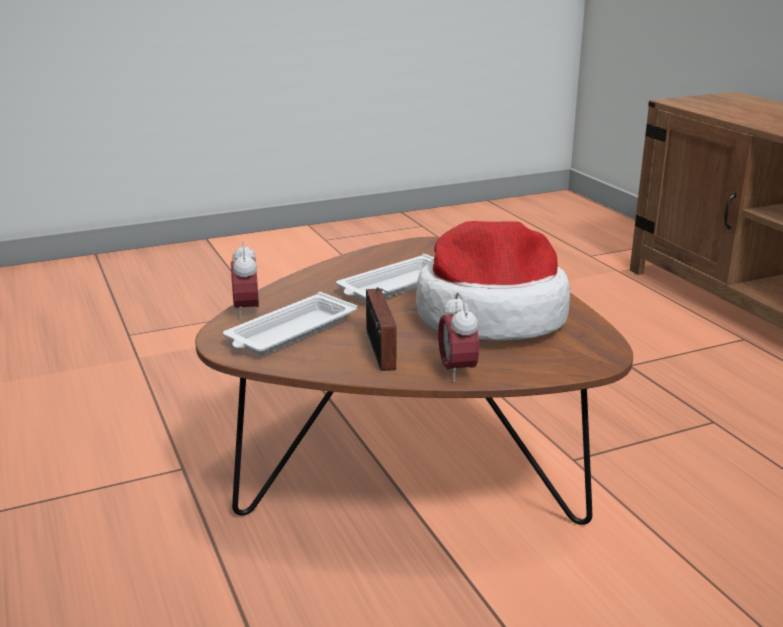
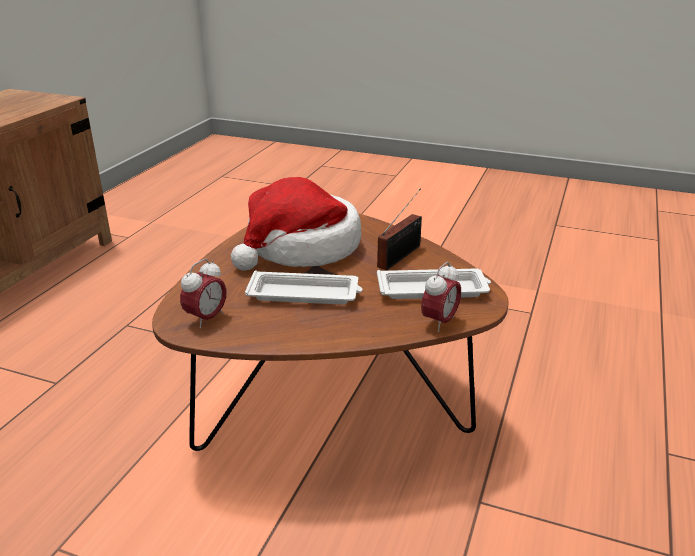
camera: 135 degrees left, 5 degrees up
(457, 371) = (383, 231): alarm clock -> alarm clock (206, 319)

